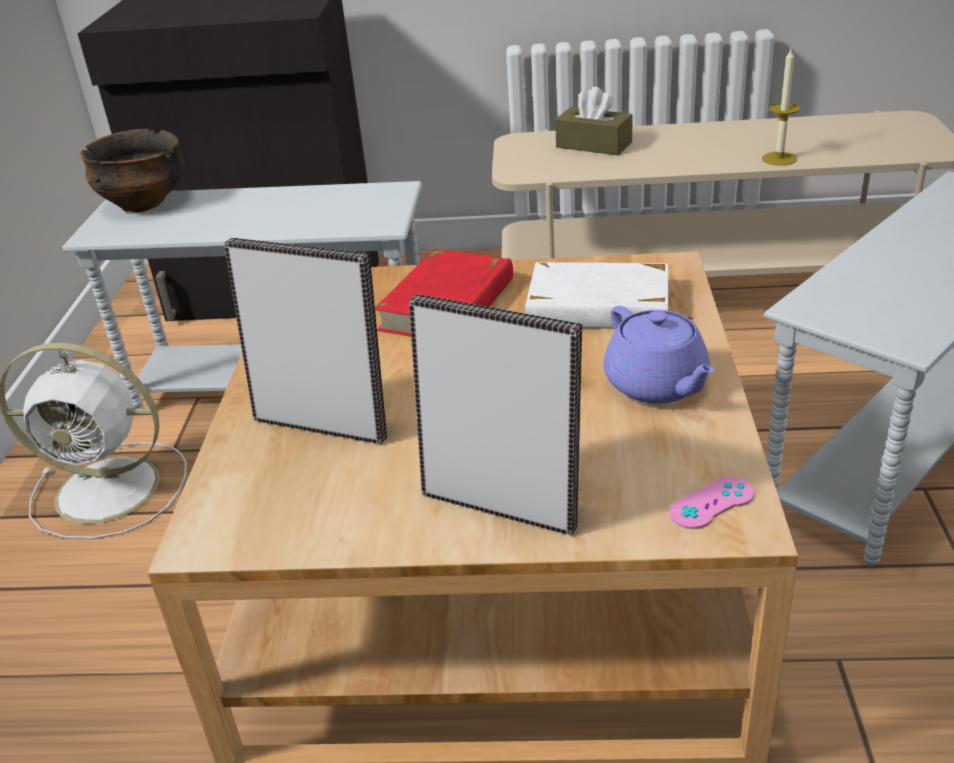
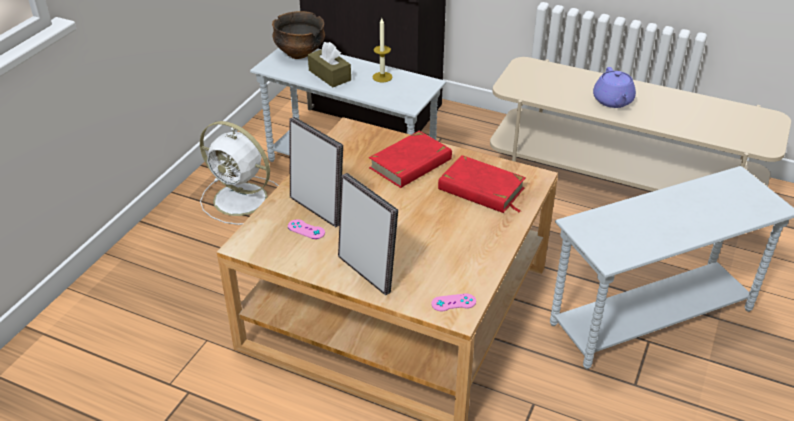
camera: 20 degrees right, 5 degrees up
(323, 467) = (306, 229): none -> pink game controller
(594, 145) = (565, 80): brown tissue box -> brown tissue box (329, 75)
(599, 307) = (481, 189): white book -> red book
(657, 385) = (475, 240): purple teapot -> purple teapot (613, 101)
(779, 159) = (663, 123): candle -> candle (382, 77)

